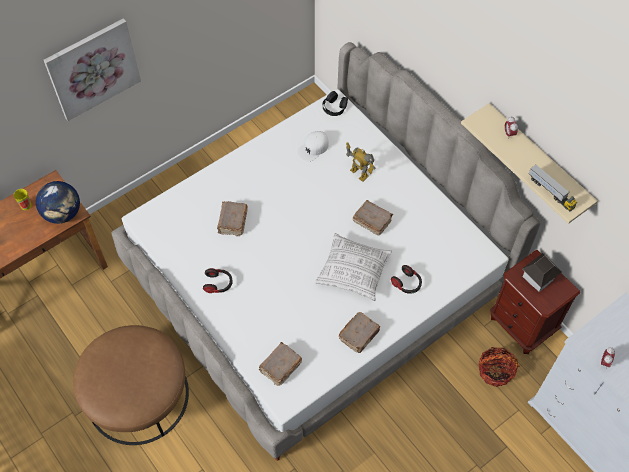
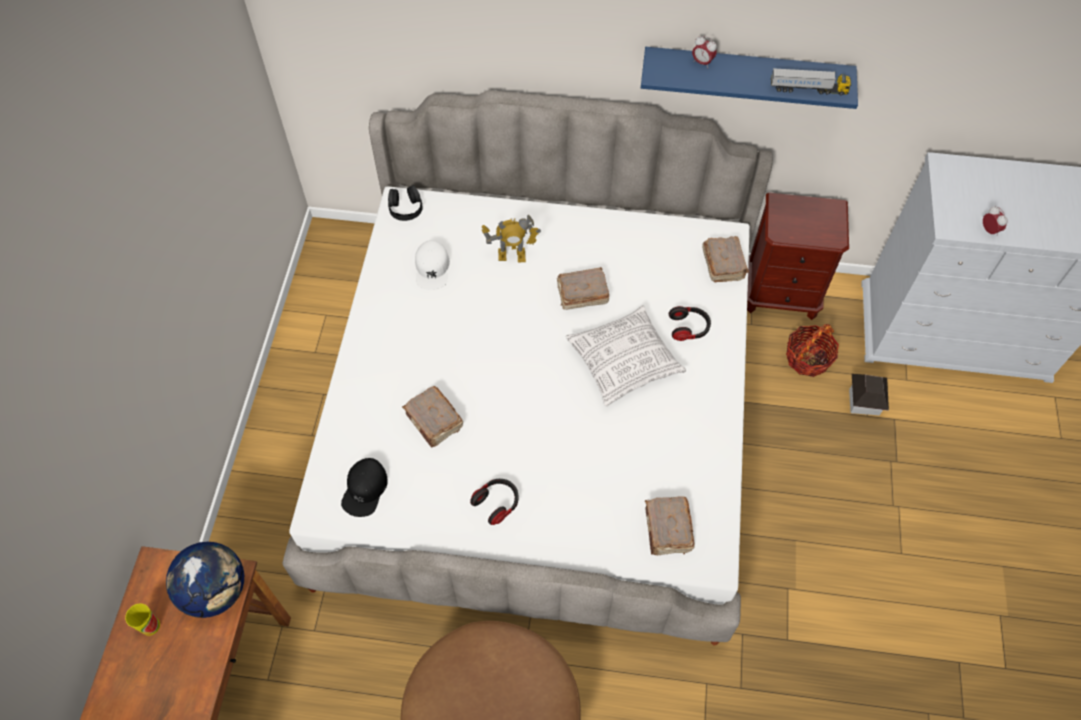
camera: 45 degrees left, 0 degrees up
(93, 68) = (114, 354): picture -> none
(170, 226) = (365, 489): none -> black cap
(359, 335) = (705, 421): brown book -> brown book (723, 264)
(537, 161) = (745, 75): beige shelf -> blue shelf
(538, 278) = (800, 218): toy house -> toy house (864, 402)

